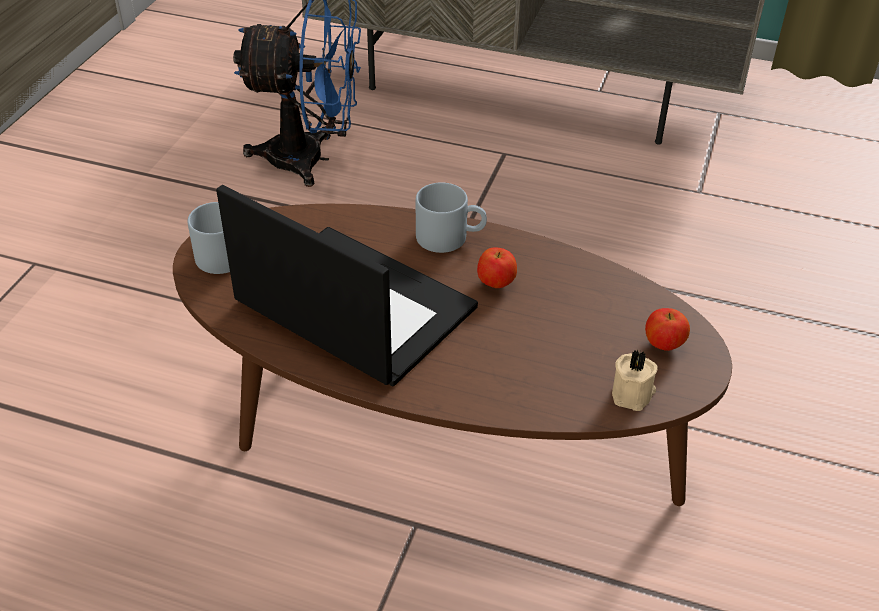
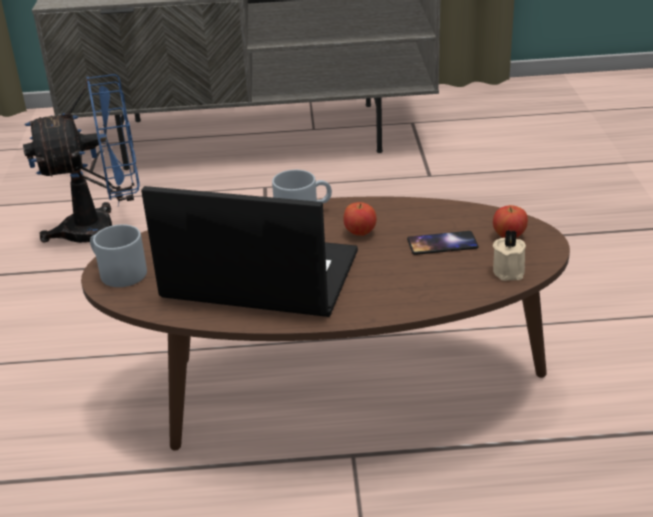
camera: 20 degrees left, 10 degrees down
(579, 329) = (442, 244): none -> phone

